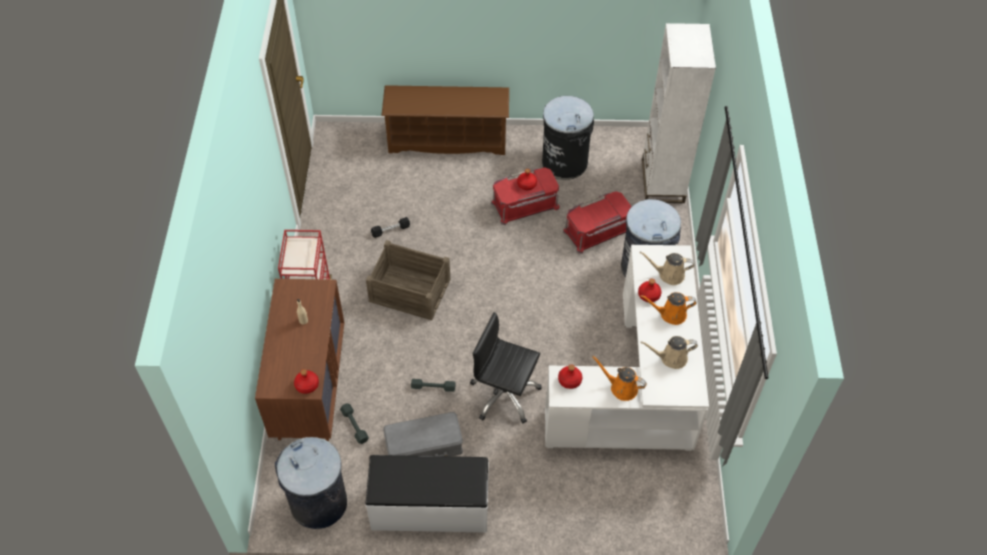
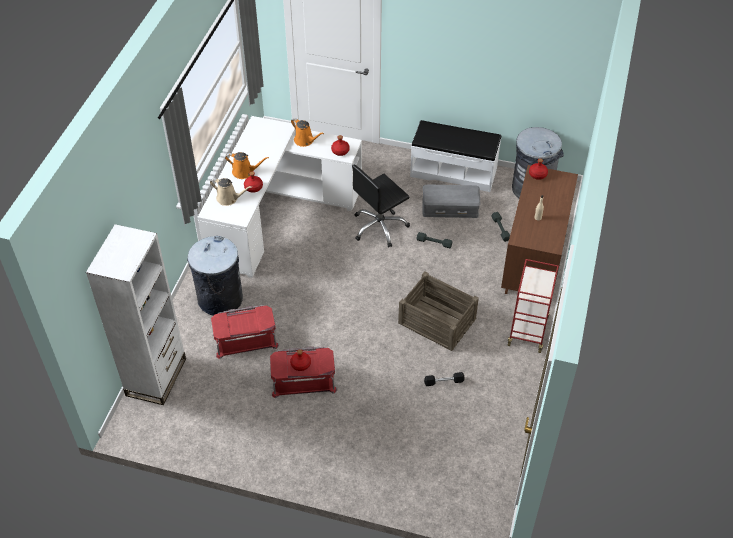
camera: 165 degrees left, 5 degrees down
(447, 140) = (359, 477): brown shoe rack -> none
(504, 395) = (379, 227): black office chair -> black office chair turned 105 degrees clockwise
(565, 162) = (243, 420): black trash can -> none
(671, 358) = (261, 145): beige watering can -> none

